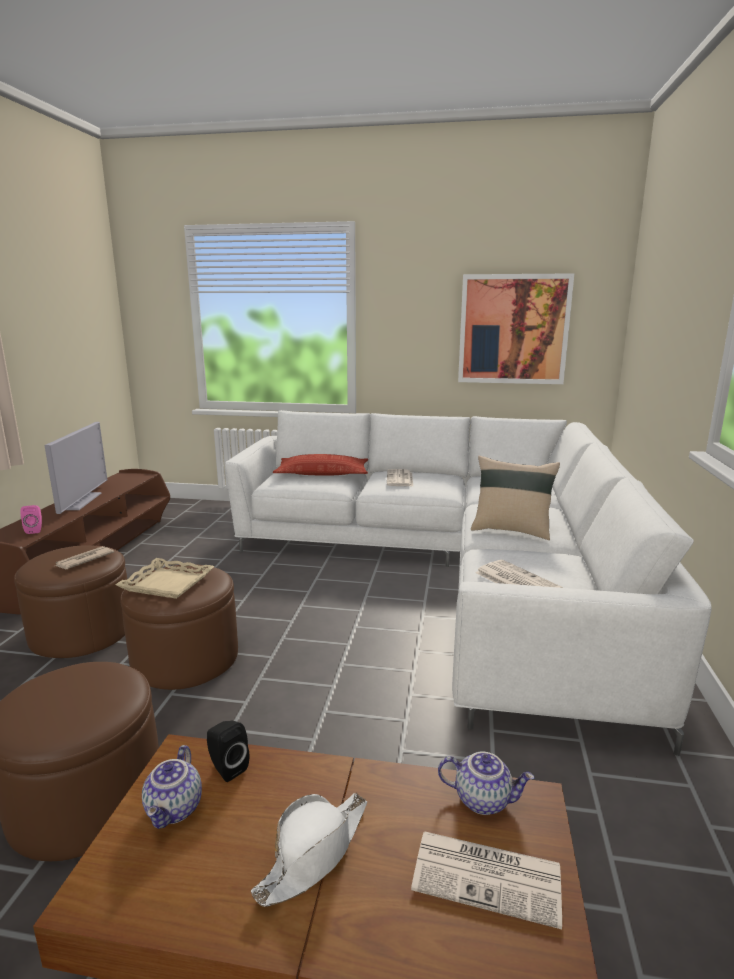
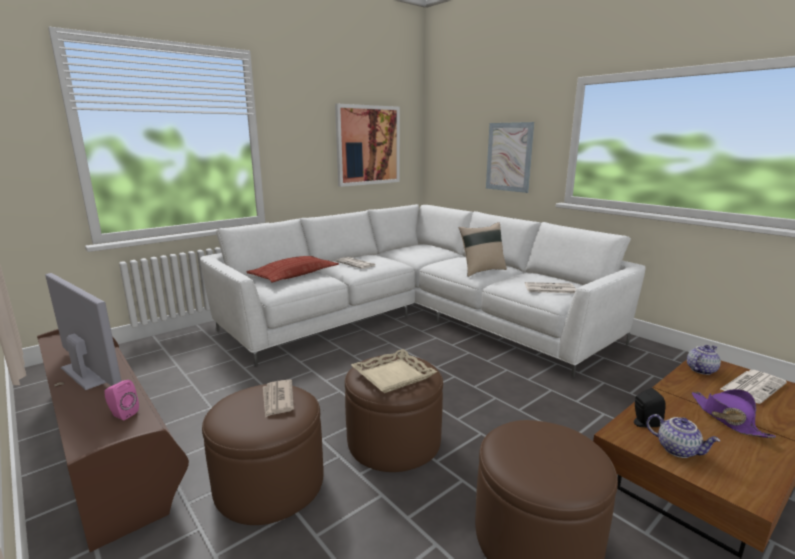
camera: 50 degrees left, 0 degrees up
(314, 852) = (727, 418): white hat -> purple hat
(676, 359) = (509, 157): none -> picture

